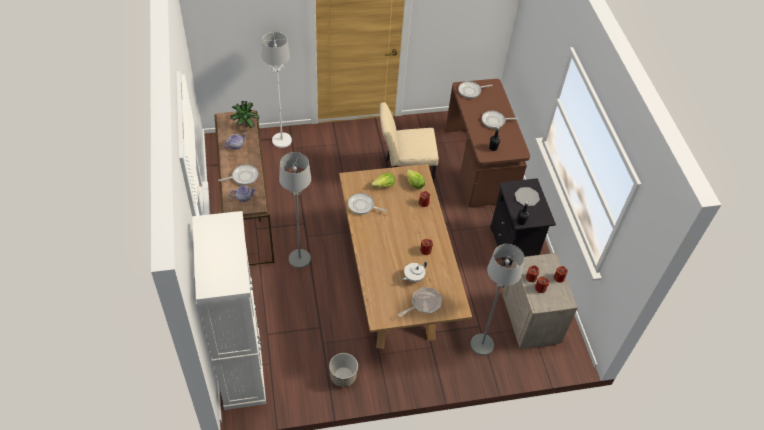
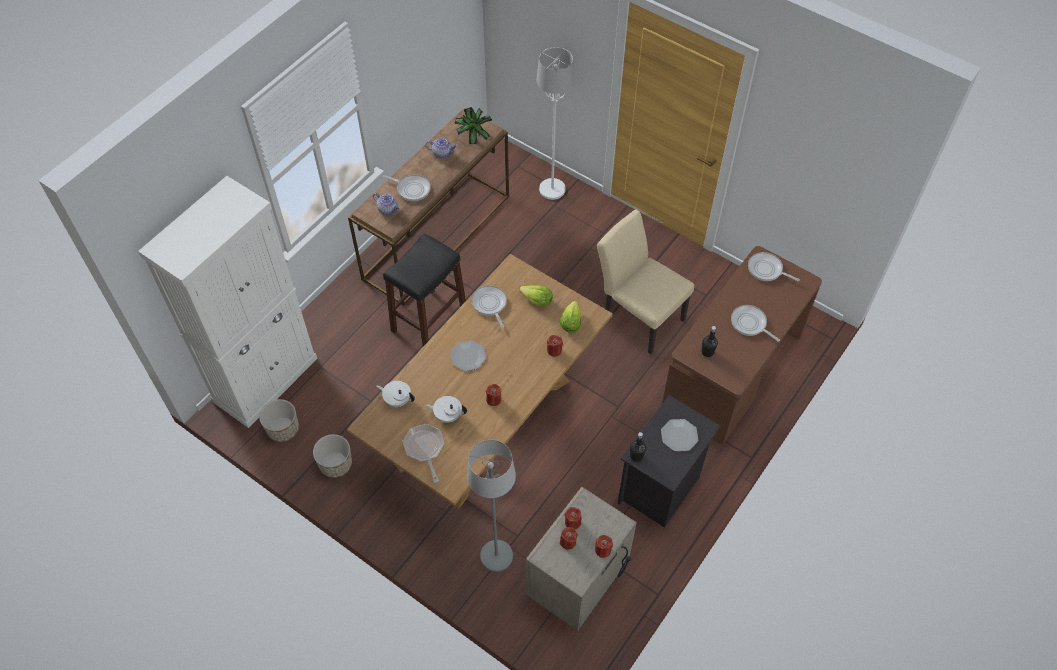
camera: 50 degrees right, 5 degrees up
(288, 385) = (283, 429): none -> planter
(299, 259) = (429, 321): grey floor lamp -> black stool
(377, 292) = (397, 399): none -> white teapot
(385, 240) = (468, 356): none -> plate
(424, 303) = (425, 449): frying pan -> frying pan turned 120 degrees counterclockwise

